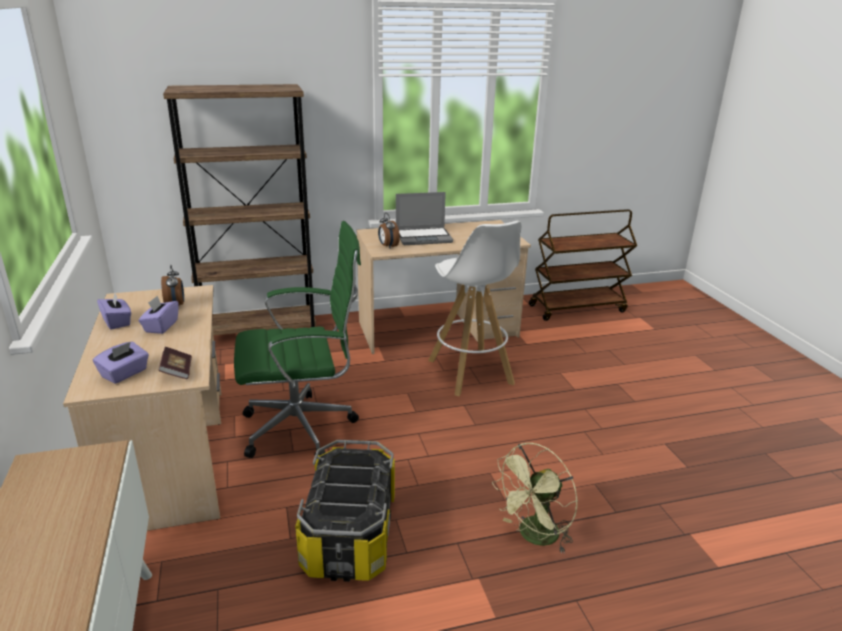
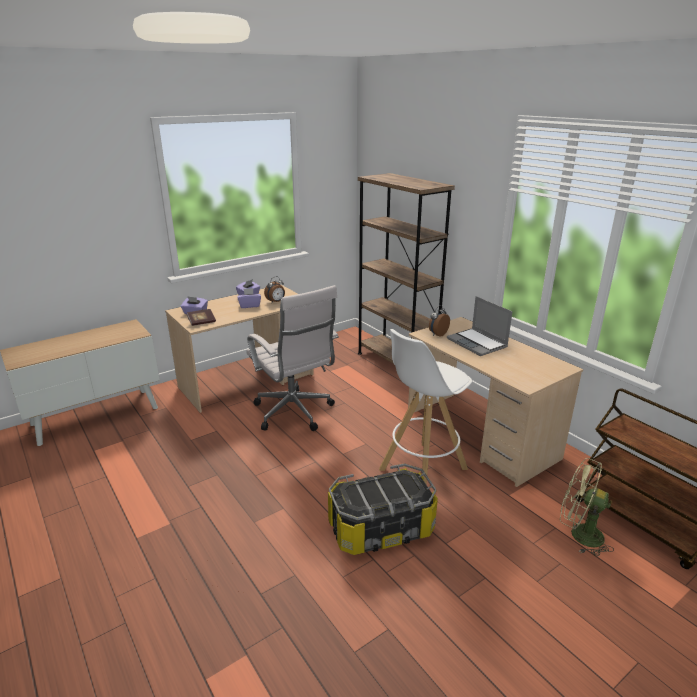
camera: 70 degrees right, 0 degrees up
(304, 428) = (295, 413): green office chair -> white office chair
(349, 534) = (198, 459): storage box -> storage box (380, 528)
(534, 537) = (215, 545): green fan -> green fan (579, 534)

